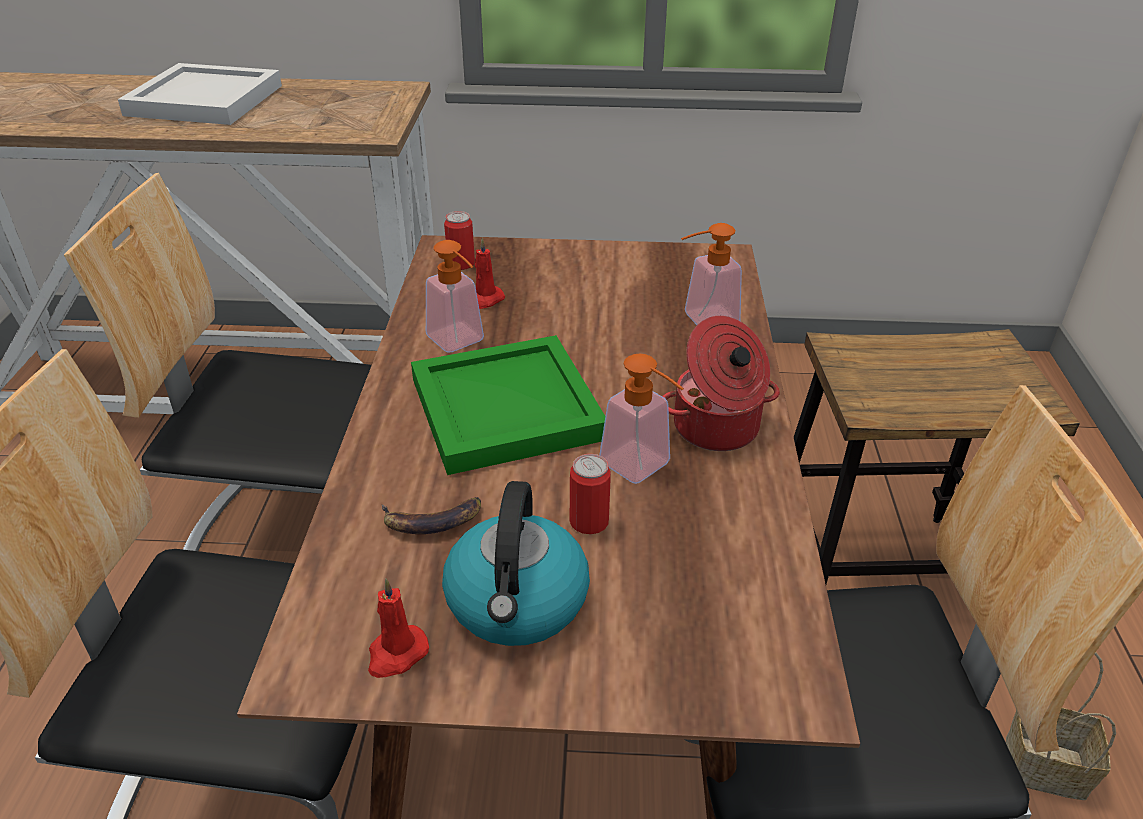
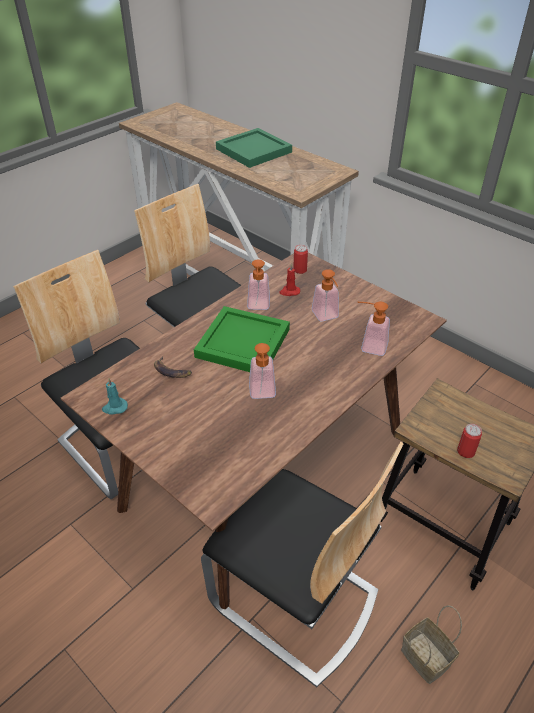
camera: 40 degrees right, 5 degrees up
(202, 101) = (252, 150): white tray -> green tray
(396, 654) = (114, 407): red candle -> turquoise candle
(517, 603) = (165, 414): kettle -> none
(589, 521) = (219, 402): can -> can (466, 451)
(590, 310) = (327, 317): none -> soap dispenser
(717, 429) = (311, 395): cooking pot -> none

